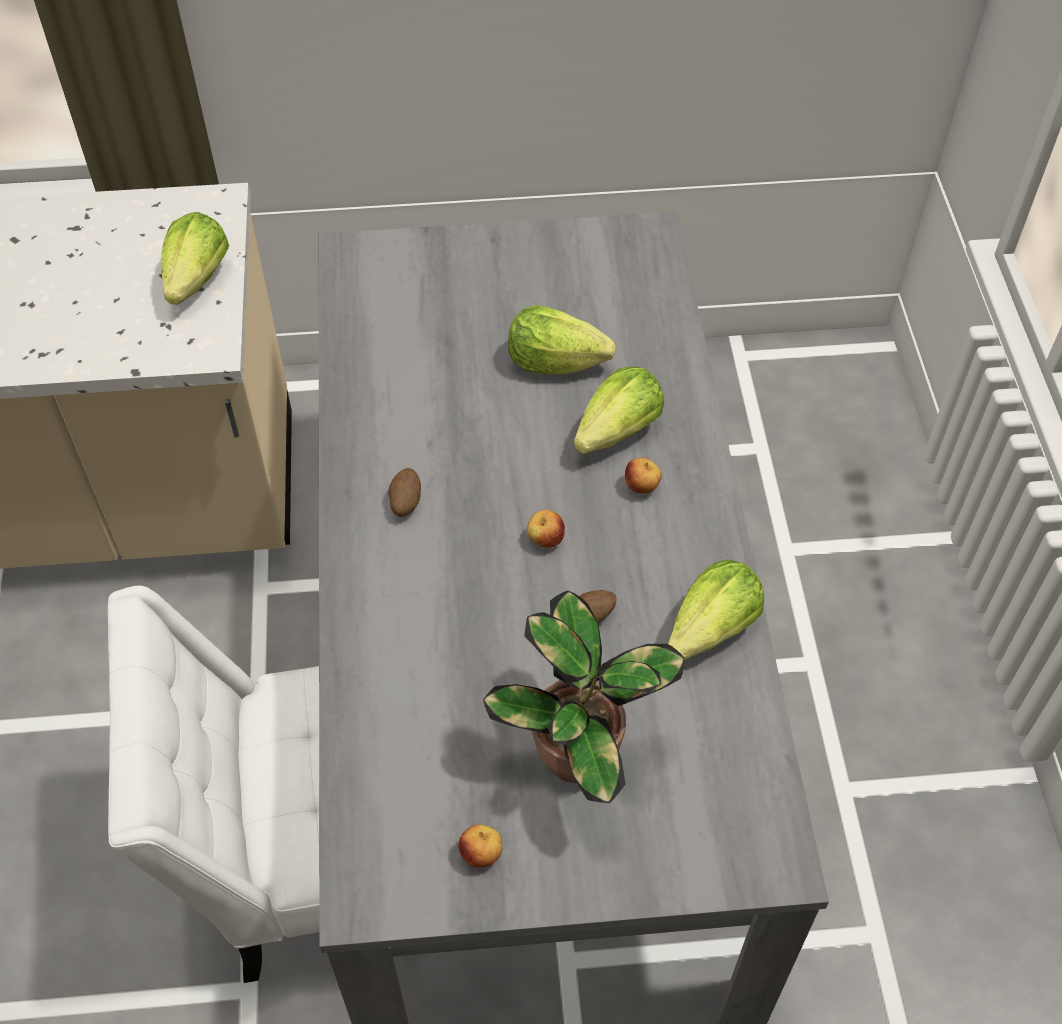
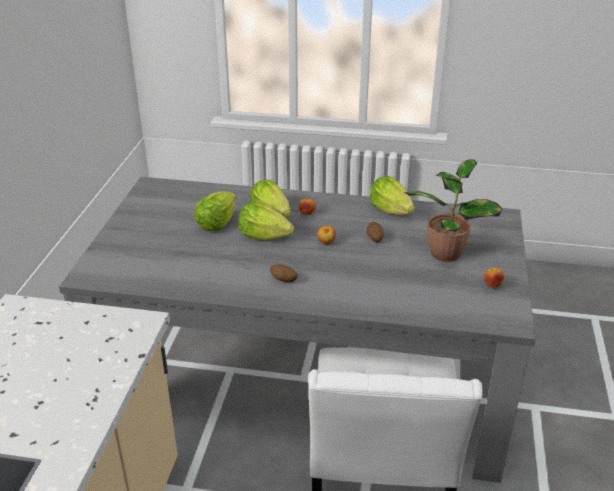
camera: 75 degrees left, 20 degrees down
(197, 279) = (78, 322): lettuce -> lettuce (264, 236)

